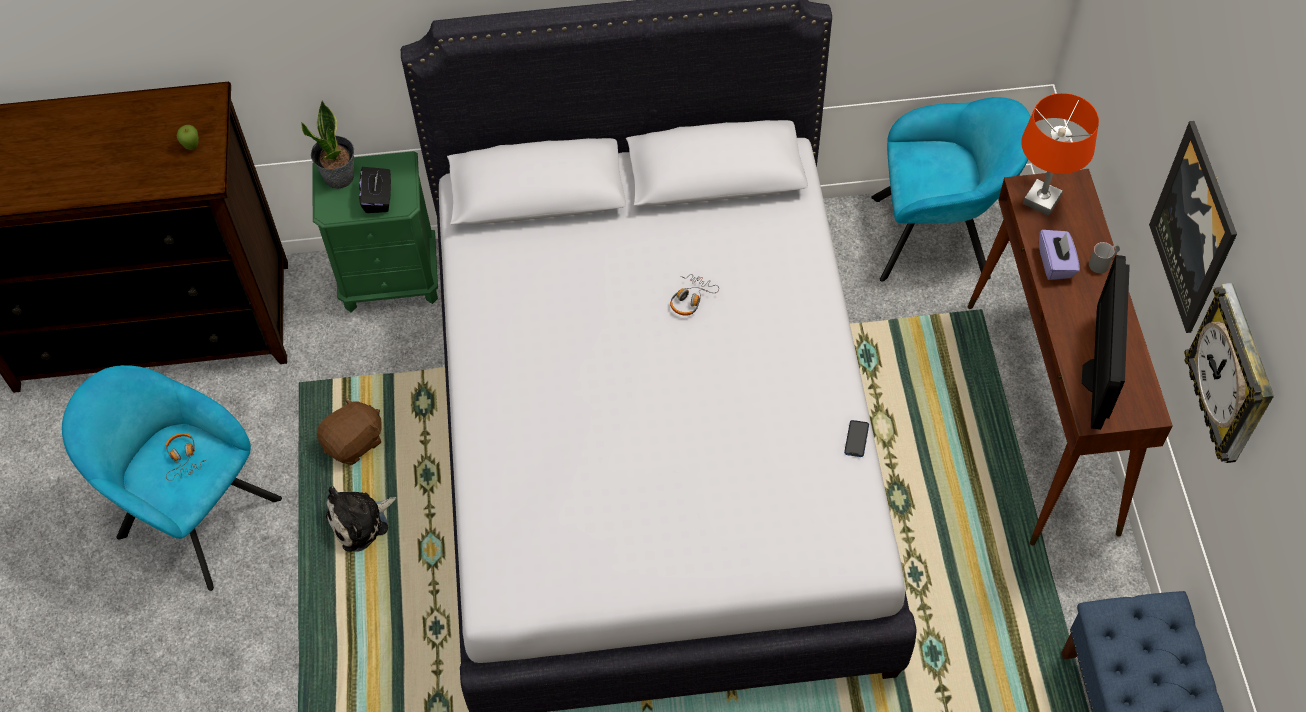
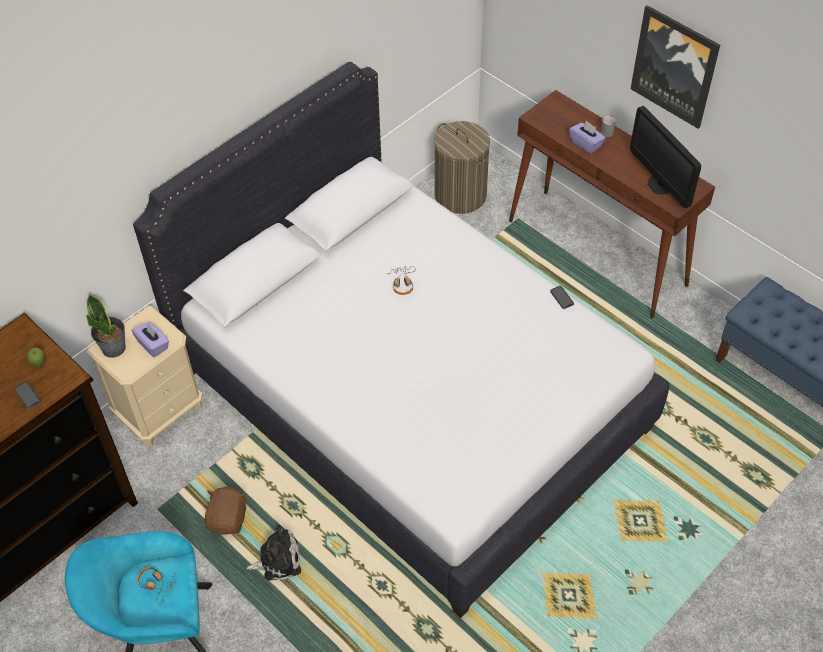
camera: 40 degrees left, 5 degrees down
(153, 173) = (27, 396): none -> phone
(362, 521) = (277, 560): plush toy -> plush toy turned 120 degrees counterclockwise
(378, 199) = (153, 345): black tissue box -> purple tissue box
(391, 279) = (161, 411): green nightstand -> beige nightstand
(938, 236) = (460, 195): turquoise armchair -> laundry basket
(1041, 200) = (548, 117): orange table lamp -> none
(1232, 378) = (752, 129): wall clock -> none

